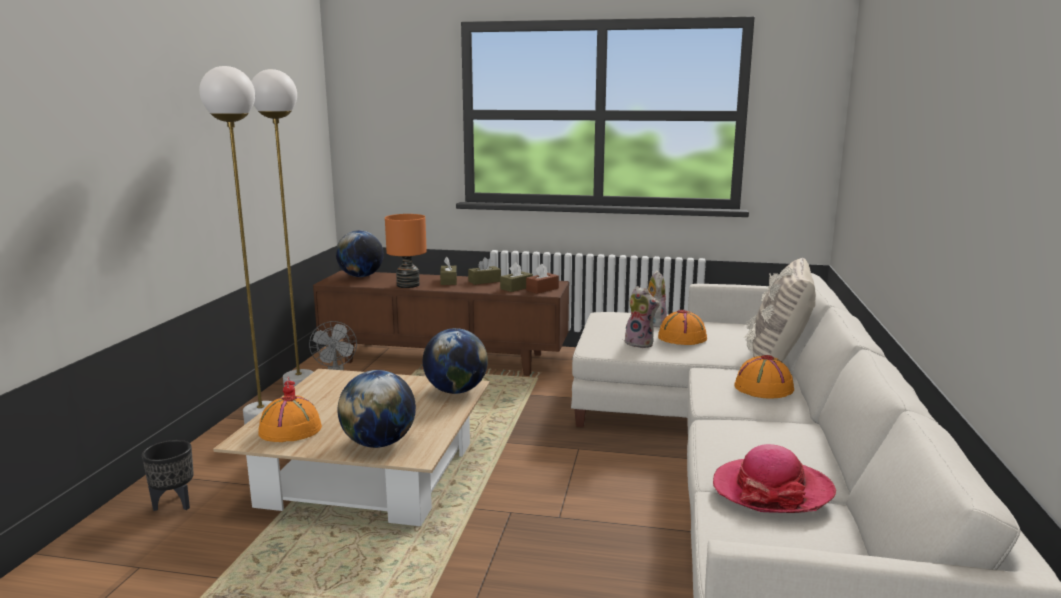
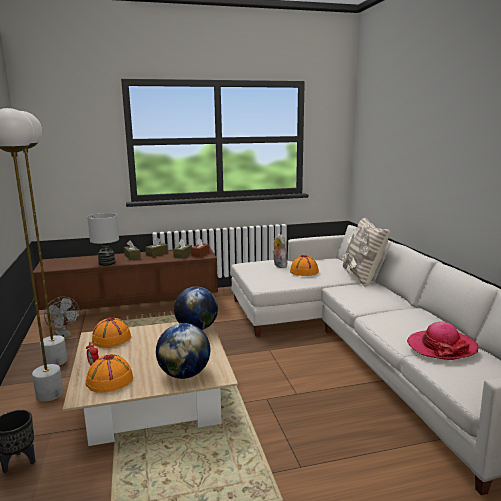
camera: 25 degrees left, 0 degrees up
(361, 276) = (63, 261): globe -> none
(408, 285) = (106, 263): orange table lamp -> grey table lamp
(641, 343) = (285, 279): plush toy -> none
(763, 388) = (374, 293): orange hat -> orange hat (111, 339)

